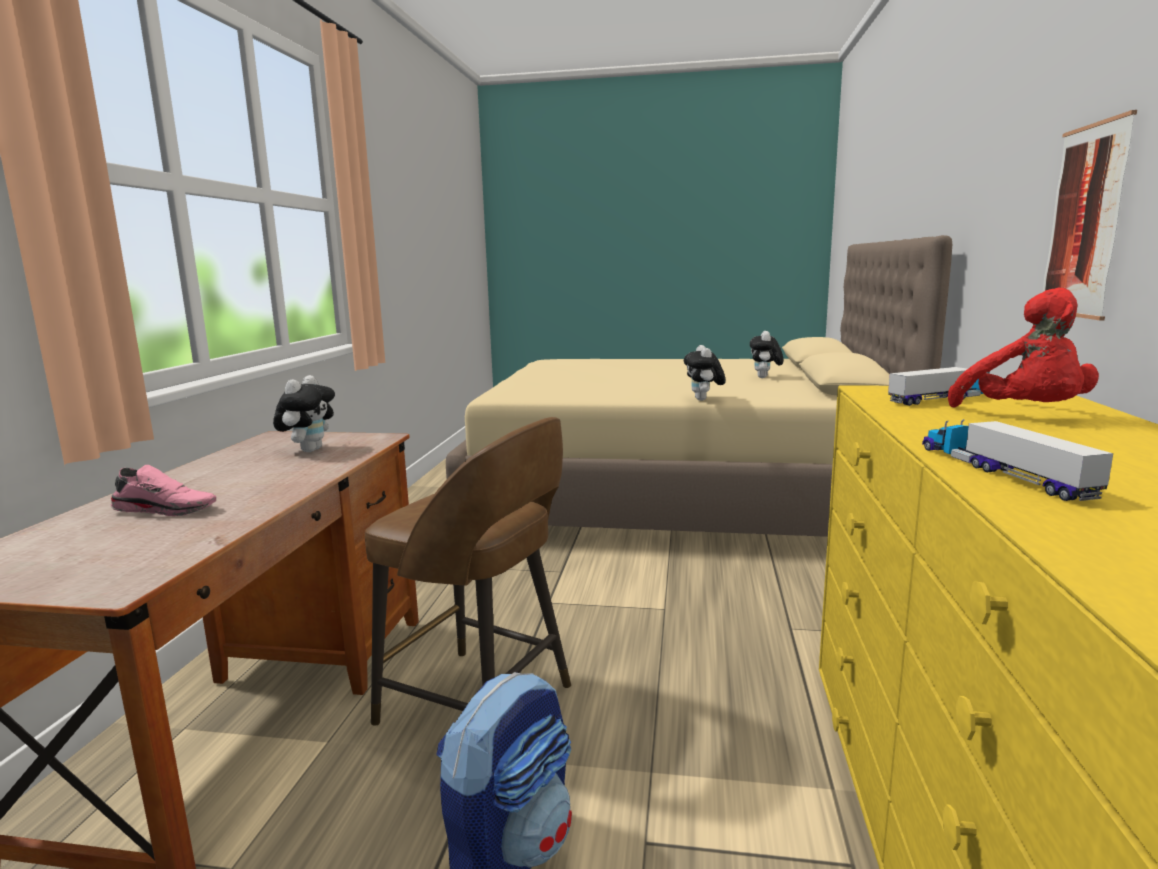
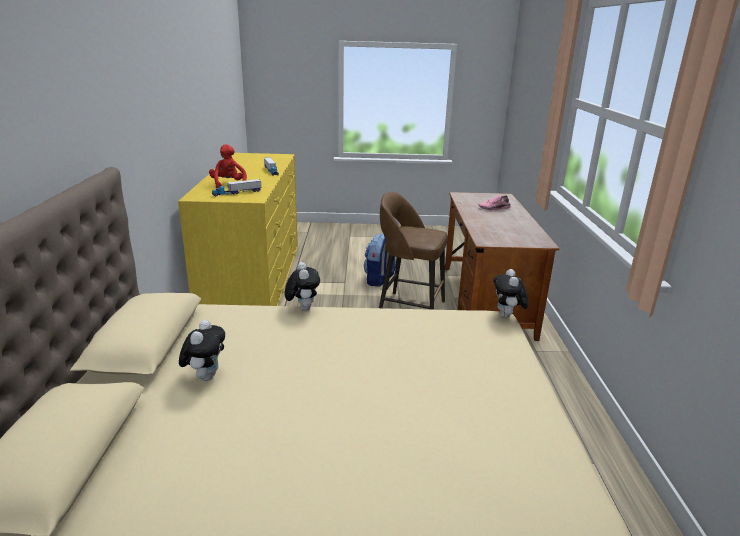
camera: 170 degrees right, 10 degrees up
(309, 450) = (503, 233): plush toy -> plush toy (507, 317)
(1084, 222) = (164, 133): picture -> none

